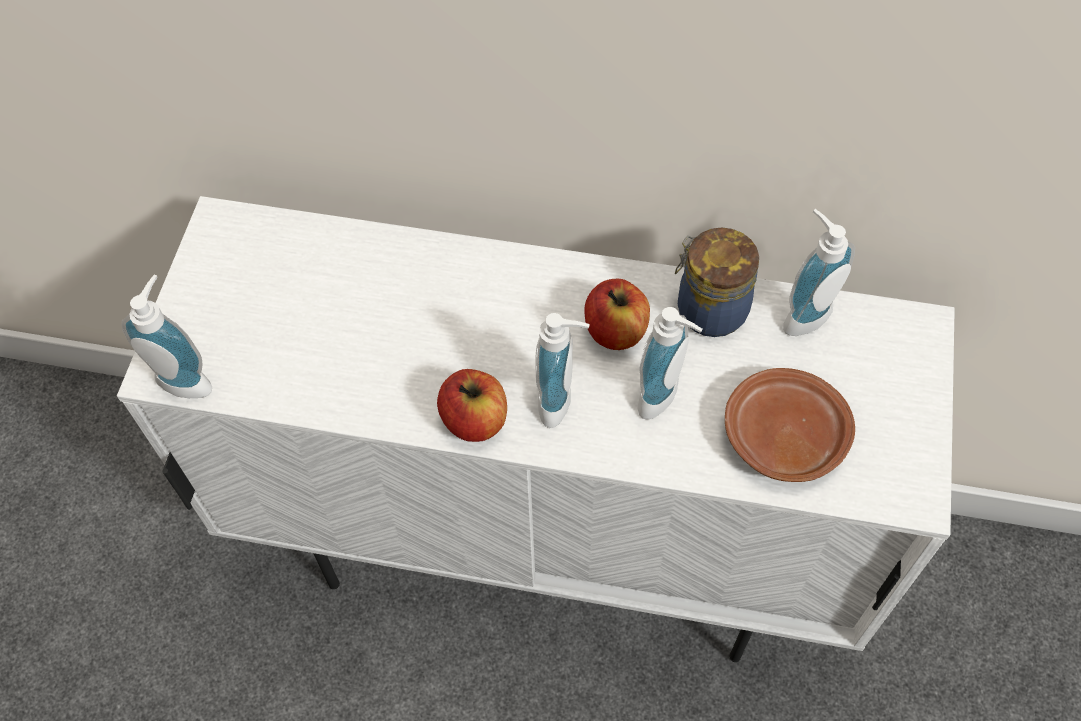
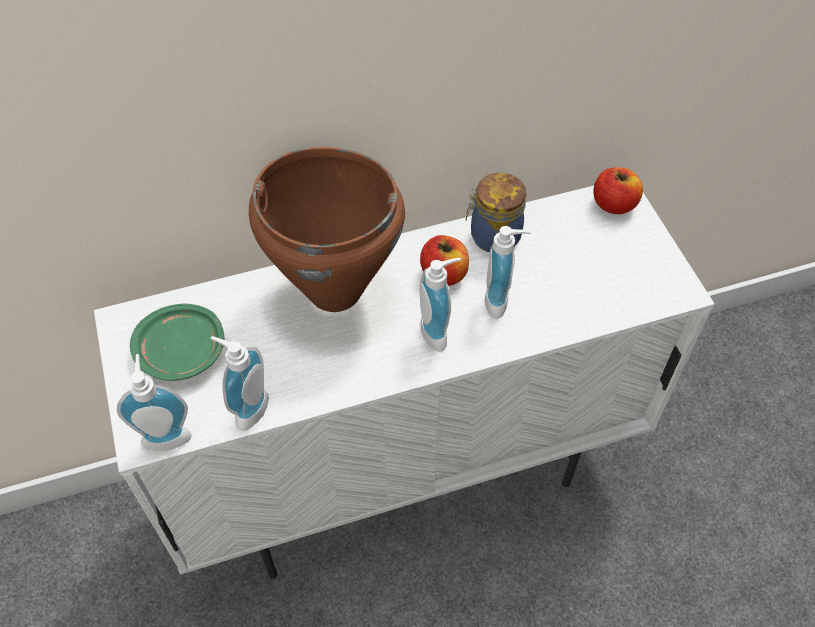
camera: 30 degrees left, 5 degrees down
(261, 288) = (182, 351): none -> green plate
(472, 291) = (334, 289): none -> brown cooking pot
(474, 420) = (389, 369): apple -> apple (614, 204)
(783, 435) = (585, 290): brown plate -> none
(802, 313) = (550, 215): soap dispenser -> soap dispenser (247, 408)

